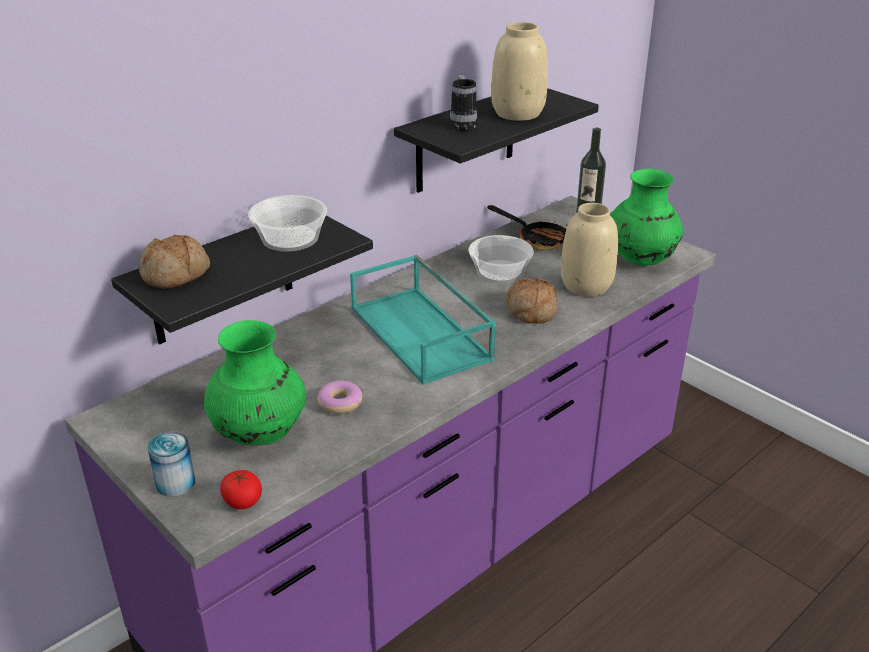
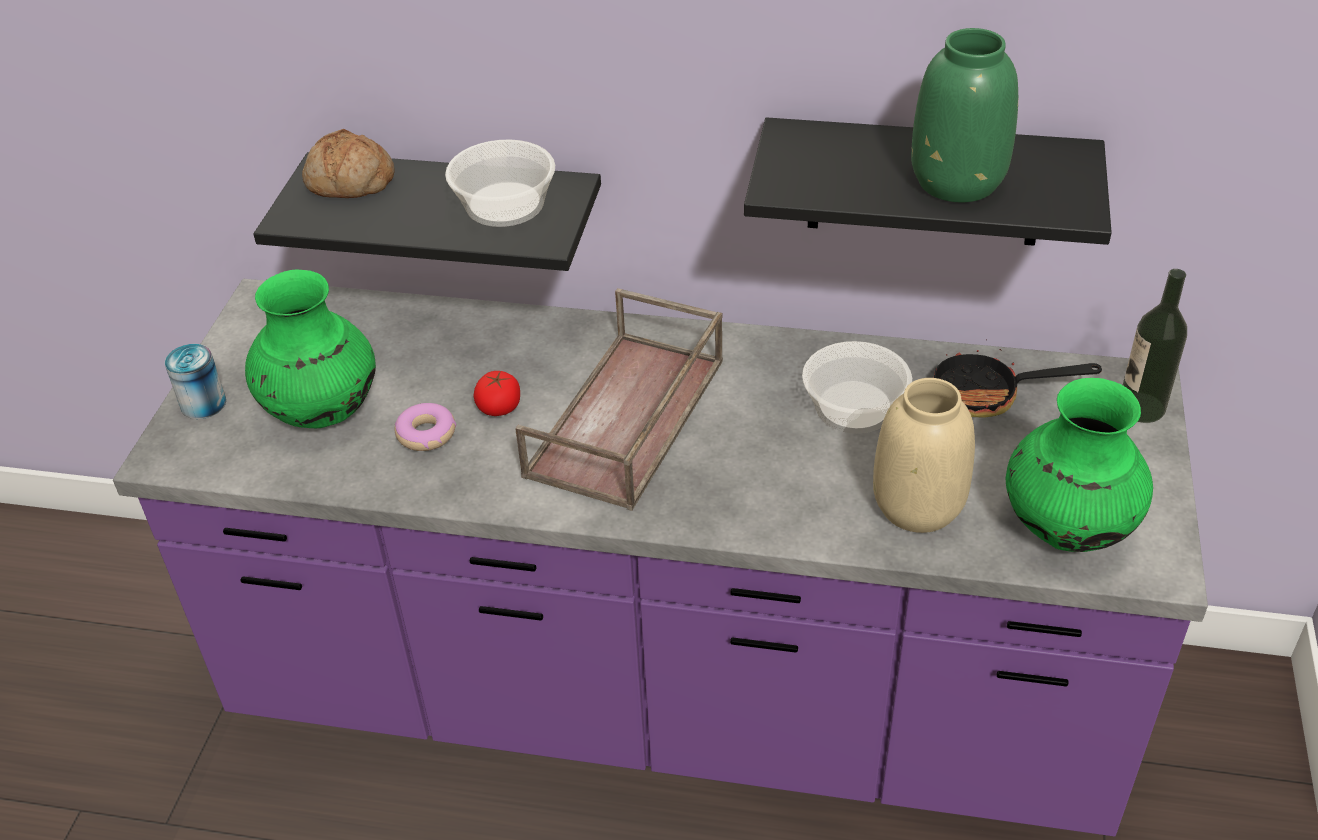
camera: 55 degrees right, 10 degrees up
(242, 500) = (210, 462): tomato -> tomato (499, 406)
(422, 334) = (627, 419): turquoise tray -> brown tray
(462, 124) = (850, 158): mug -> none
(517, 113) = (958, 181): beige vase -> green vase
(530, 310) = (788, 483): bread -> none
(536, 239) = (988, 395): frying pan -> frying pan turned 90 degrees clockwise

